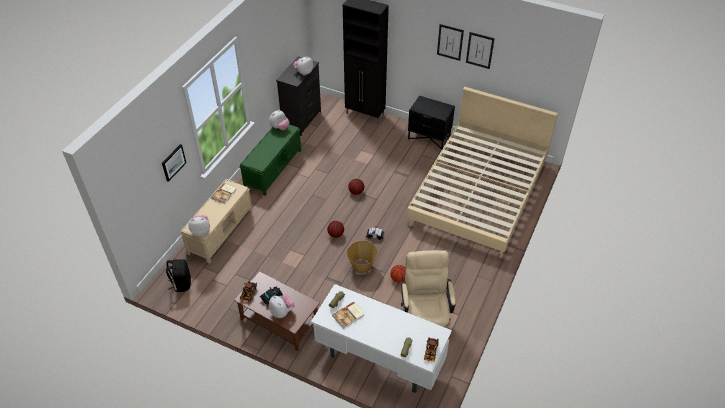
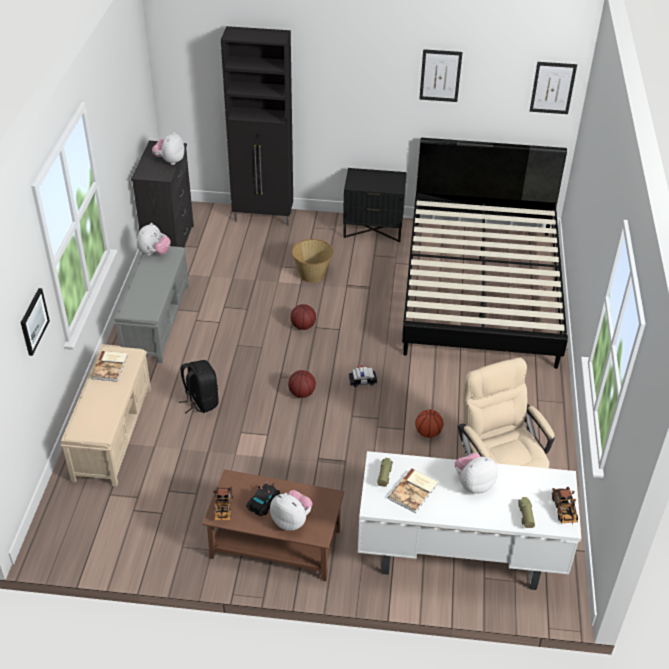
camera: 20 degrees left, 5 degrees down
(181, 283) = (82, 530): black backpack -> black backpack (201, 401)
(201, 231) = (97, 431): plush toy -> plush toy (473, 484)
(273, 168) = (156, 320): green bench -> grey bench
(362, 266) = (364, 429): basket -> basket (312, 274)
(450, 42) = (392, 72): picture -> picture (552, 88)
(478, 193) = (481, 289): beige bed -> black bed

